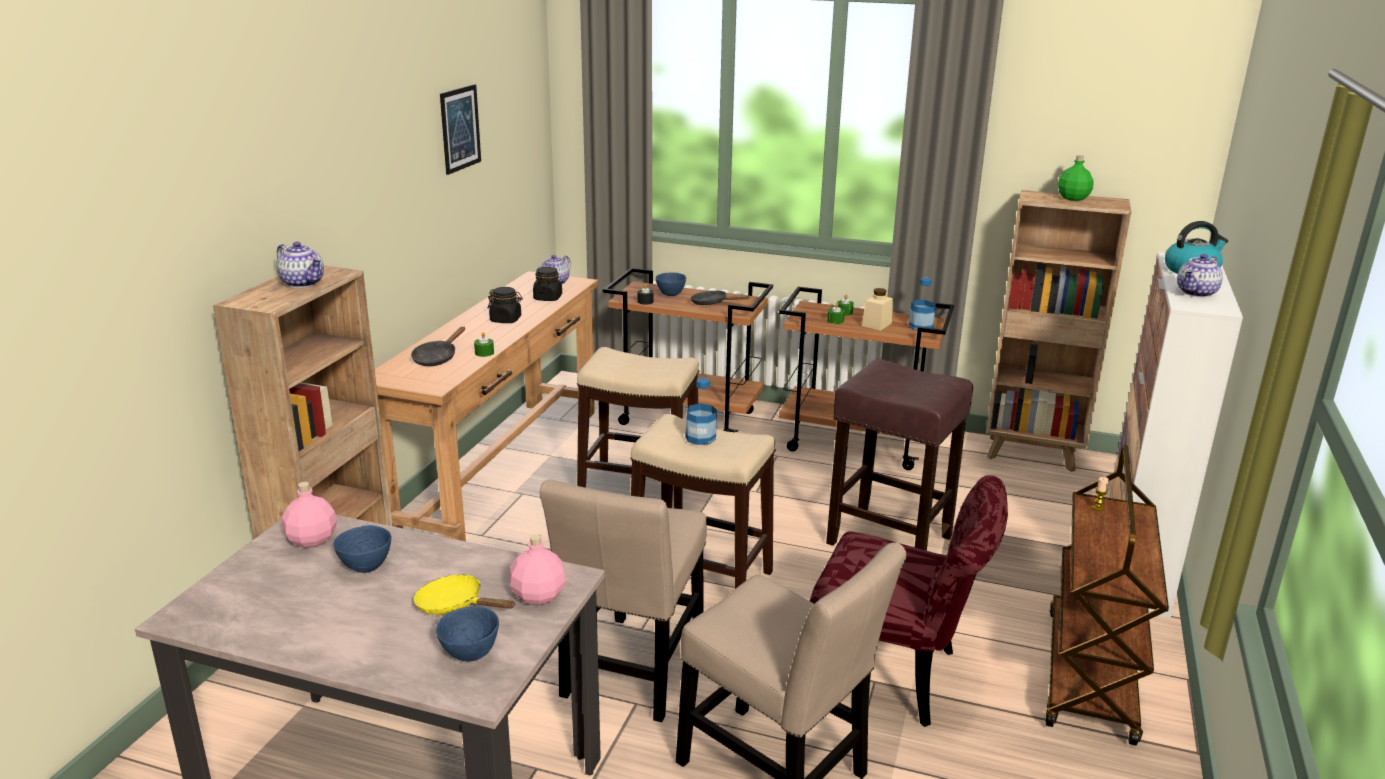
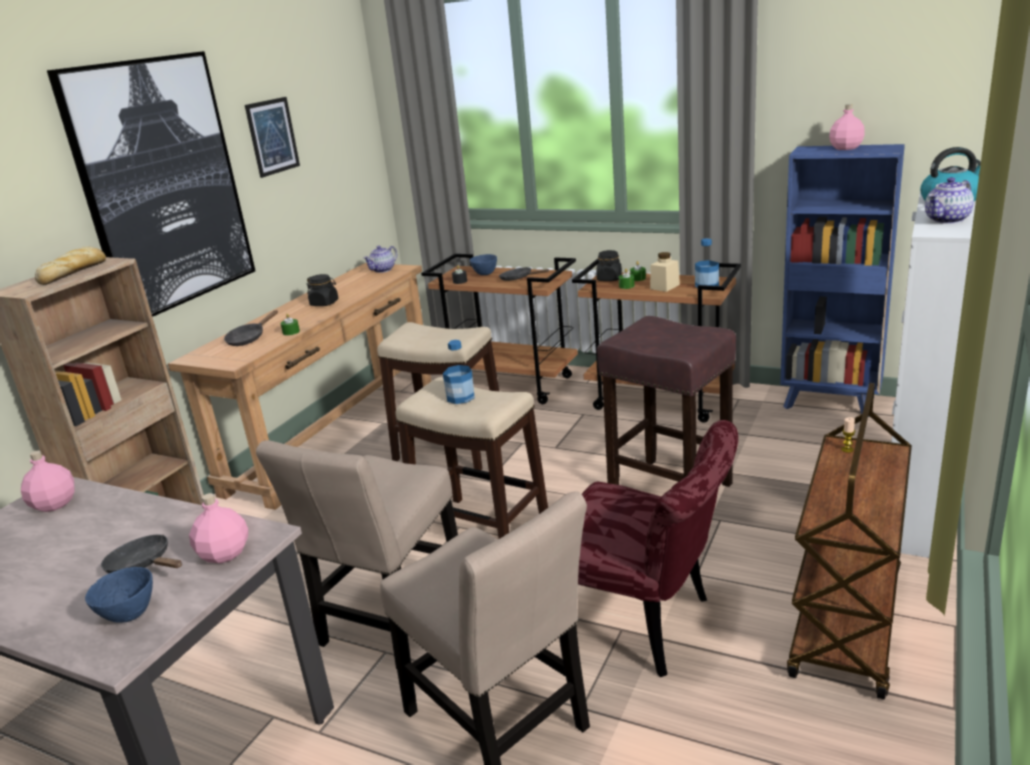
camera: 10 degrees right, 0 degrees up
(303, 283) = (74, 272): teapot -> bread
(364, 182) = (162, 184): none -> picture
(366, 568) = (85, 529): blue bowl -> none
(455, 605) = (143, 565): yellow frying pan -> black frying pan
(548, 298) = (370, 283): black jar -> black jar (609, 279)
(1033, 454) = (830, 403): brown bookcase -> blue bookcase
(1072, 198) = (845, 148): green bottle -> pink bottle

